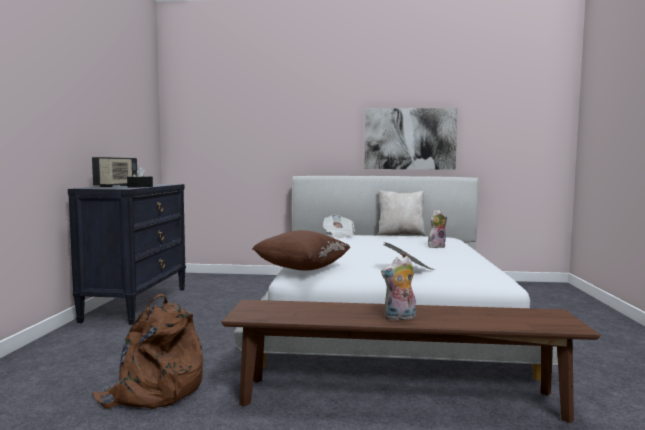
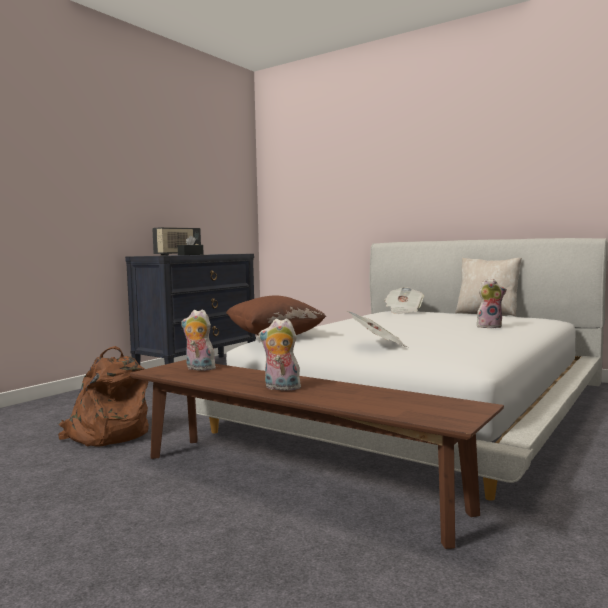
camera: 30 degrees right, 0 degrees up
(281, 308) = (198, 369): none -> plush toy
(410, 139) = (516, 191): picture -> none

